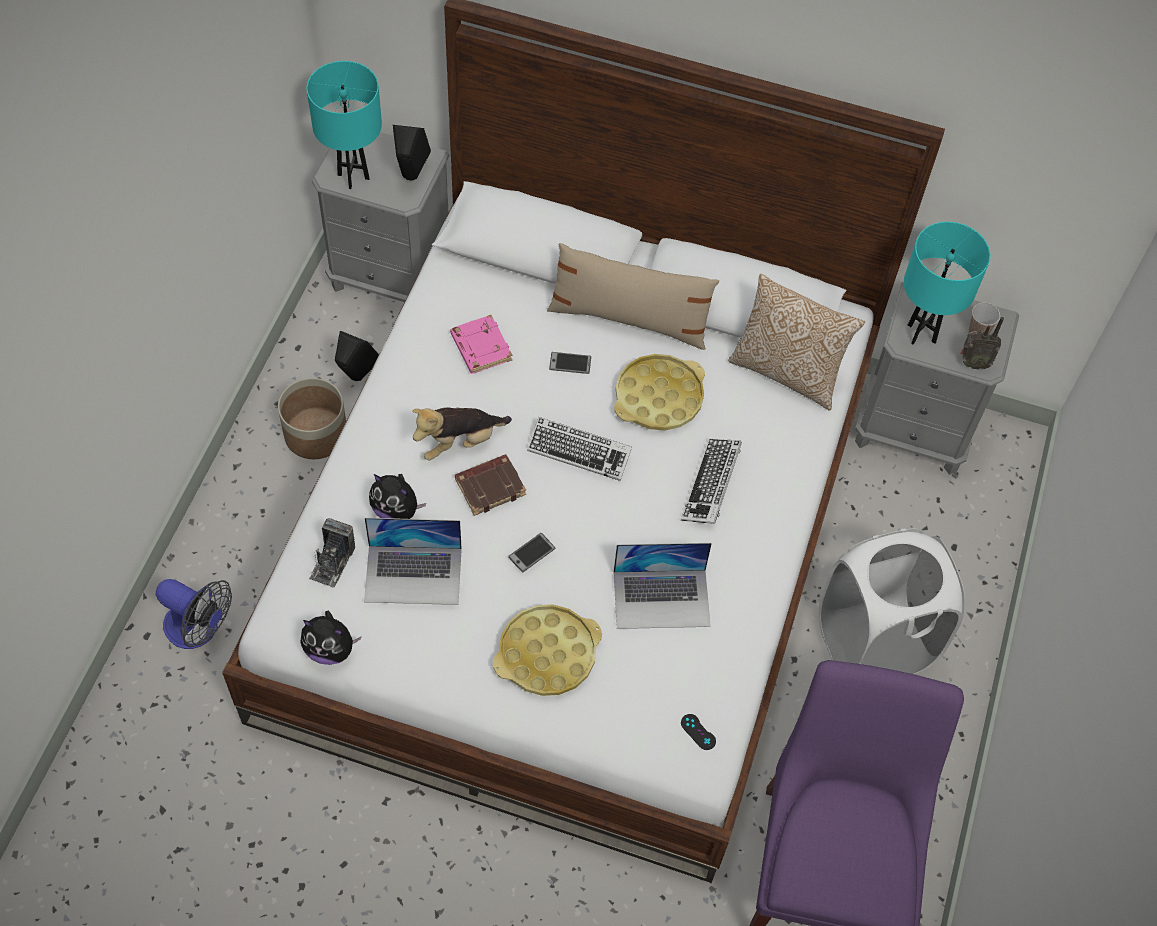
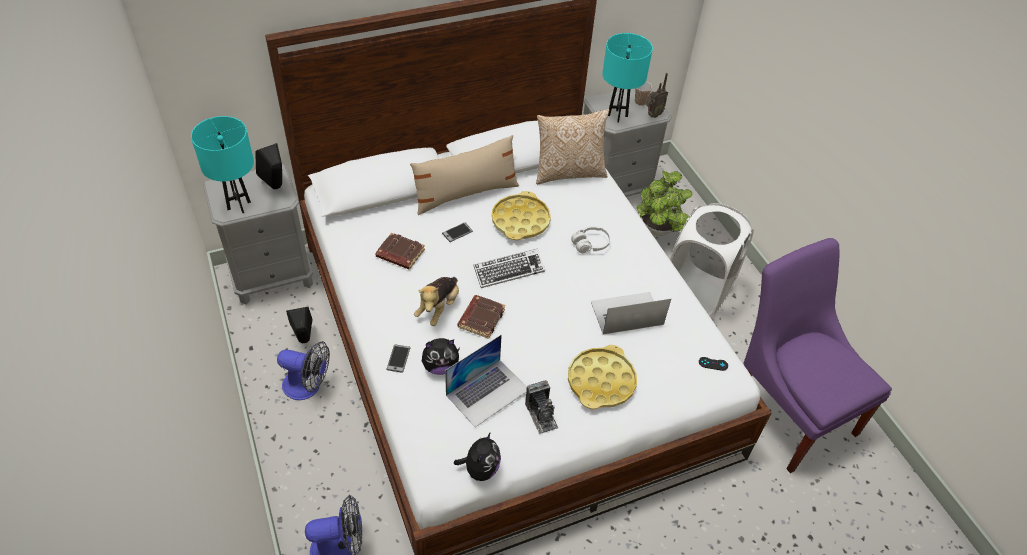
camera: 40 degrees left, 10 degrees down
(316, 433) = (308, 386): planter -> fan
(330, 649) = (480, 469): plush toy -> plush toy turned 45 degrees counterclockwise
(332, 562) = (433, 419): camera -> camera (541, 415)
(480, 347) = (399, 254): pink book -> brown book
(531, 553) = (538, 336): phone -> phone (398, 358)
(661, 598) = (626, 313): laptop -> laptop turned 150 degrees counterclockwise
(711, 484) = (590, 244): keyboard -> white headphones
(912, 525) = (657, 230): none -> potted plant

